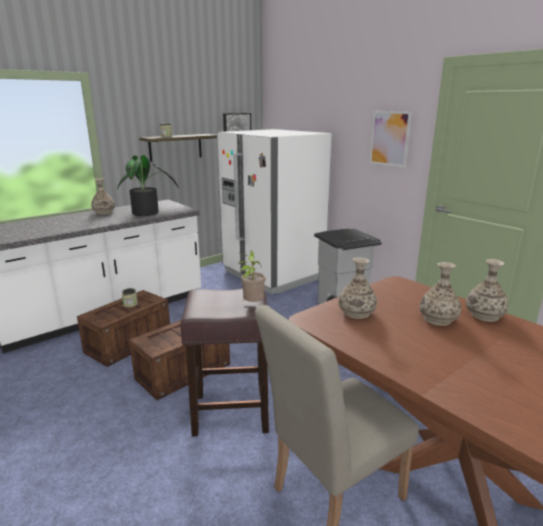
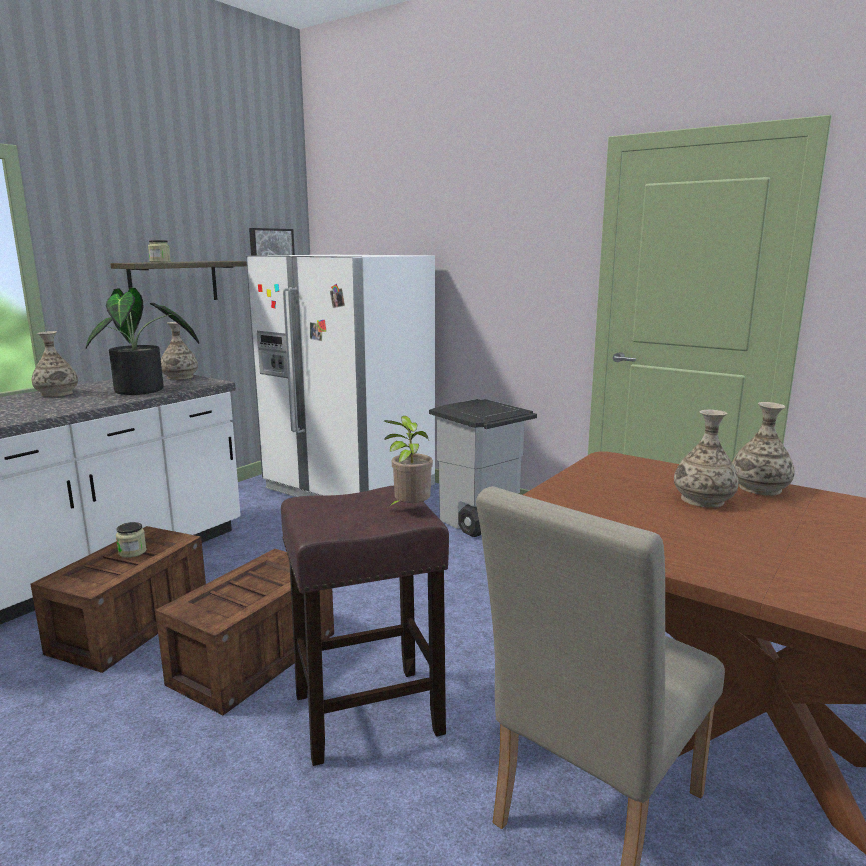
camera: 15 degrees left, 5 degrees down
(356, 313) = (582, 504): vase -> vase (180, 377)
(389, 138) = (531, 258): picture -> none

